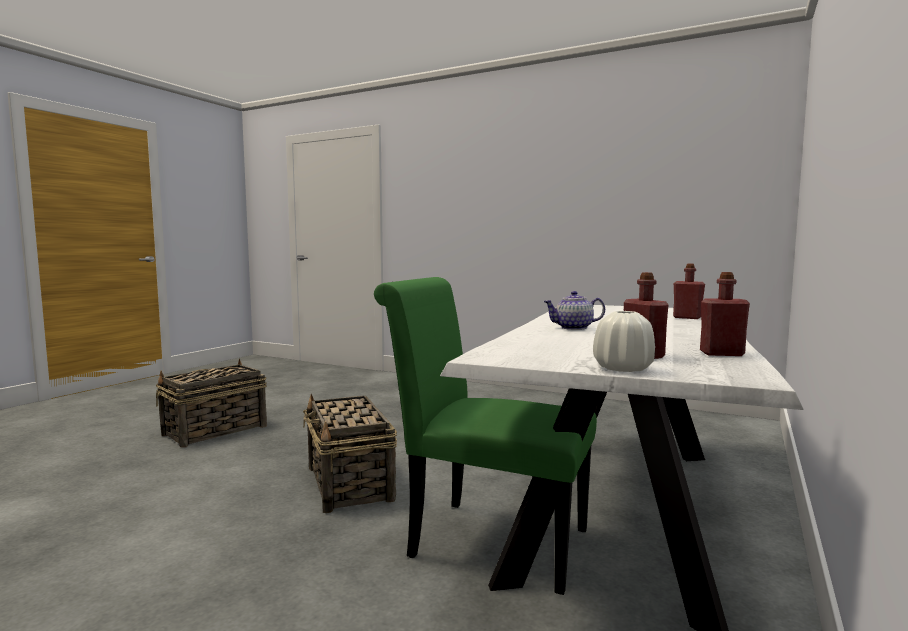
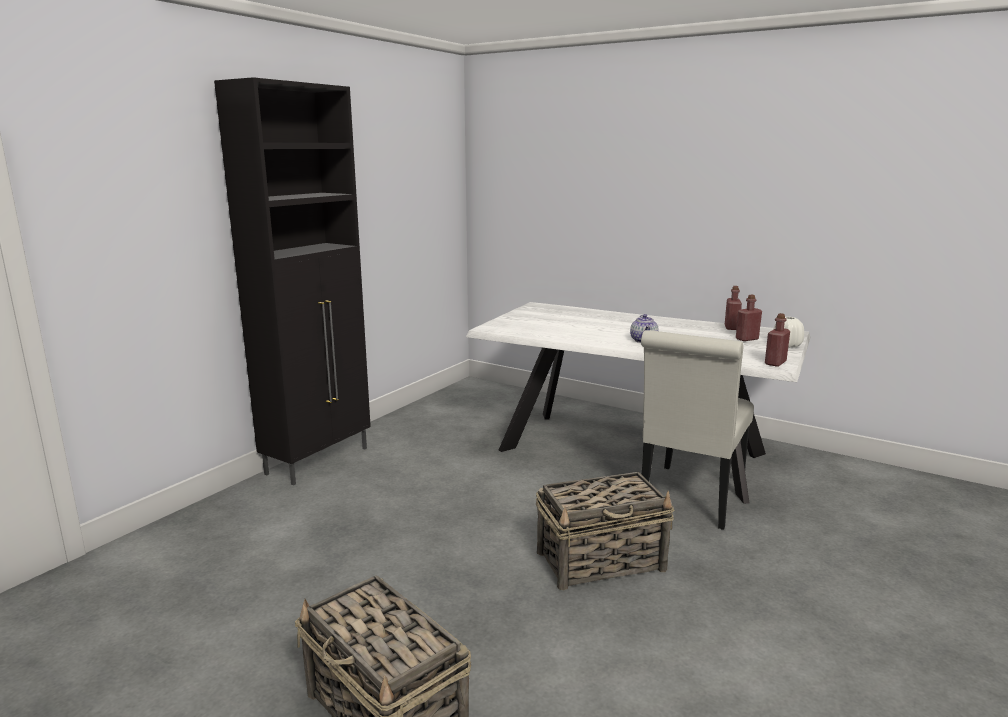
camera: 85 degrees left, 10 degrees up
(487, 540) = (689, 500): green chair -> white chair
(509, 392) = (319, 460): none -> black cabinet
(687, 317) = (582, 314): red bottle -> red bottle (775, 363)

